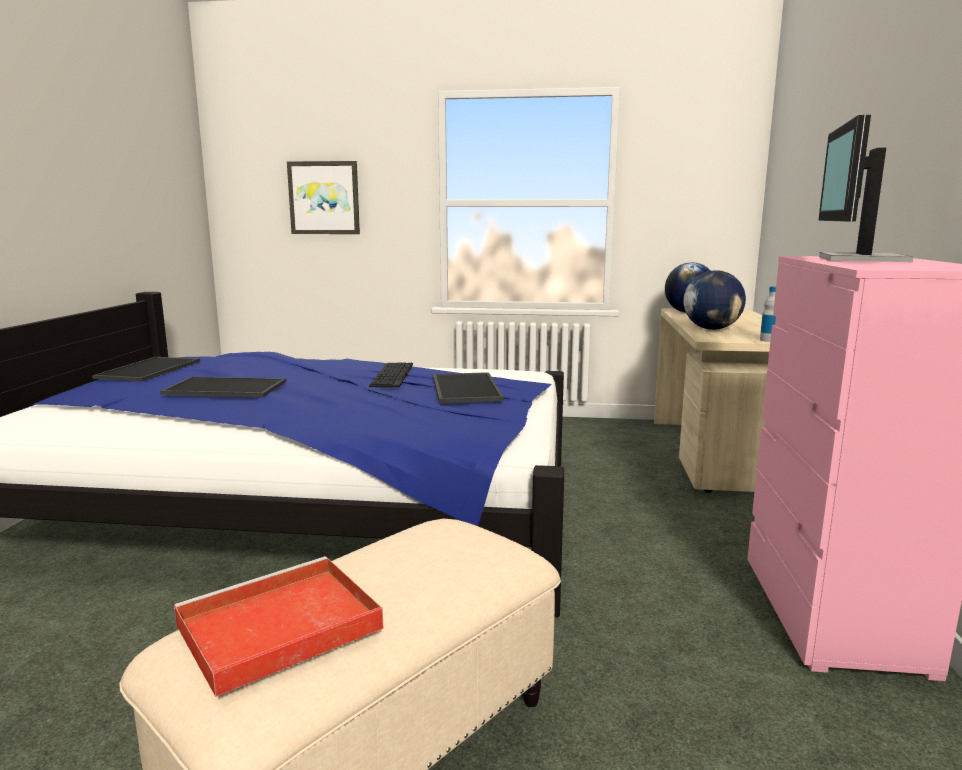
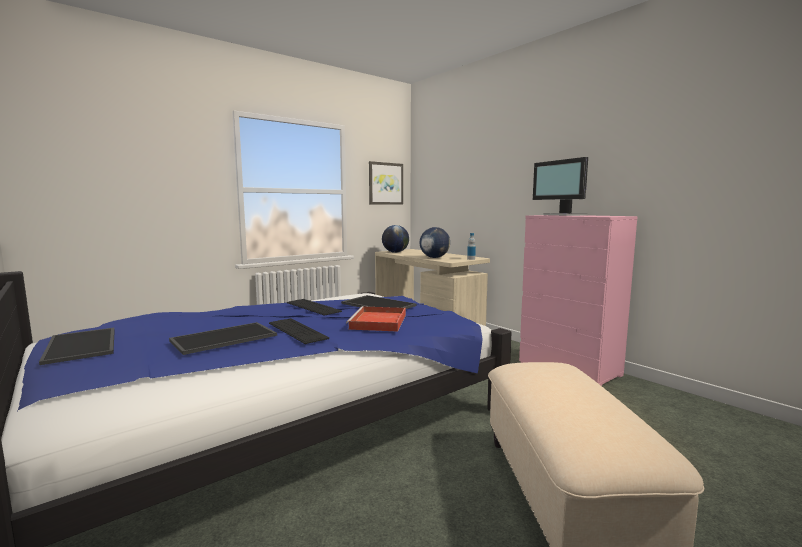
camera: 45 degrees left, 5 degrees down
(275, 628) = (602, 423): red tray -> red tray (378, 322)
(293, 397) = (297, 330): none -> keyboard
(324, 198) = (136, 182): picture -> picture (385, 183)

